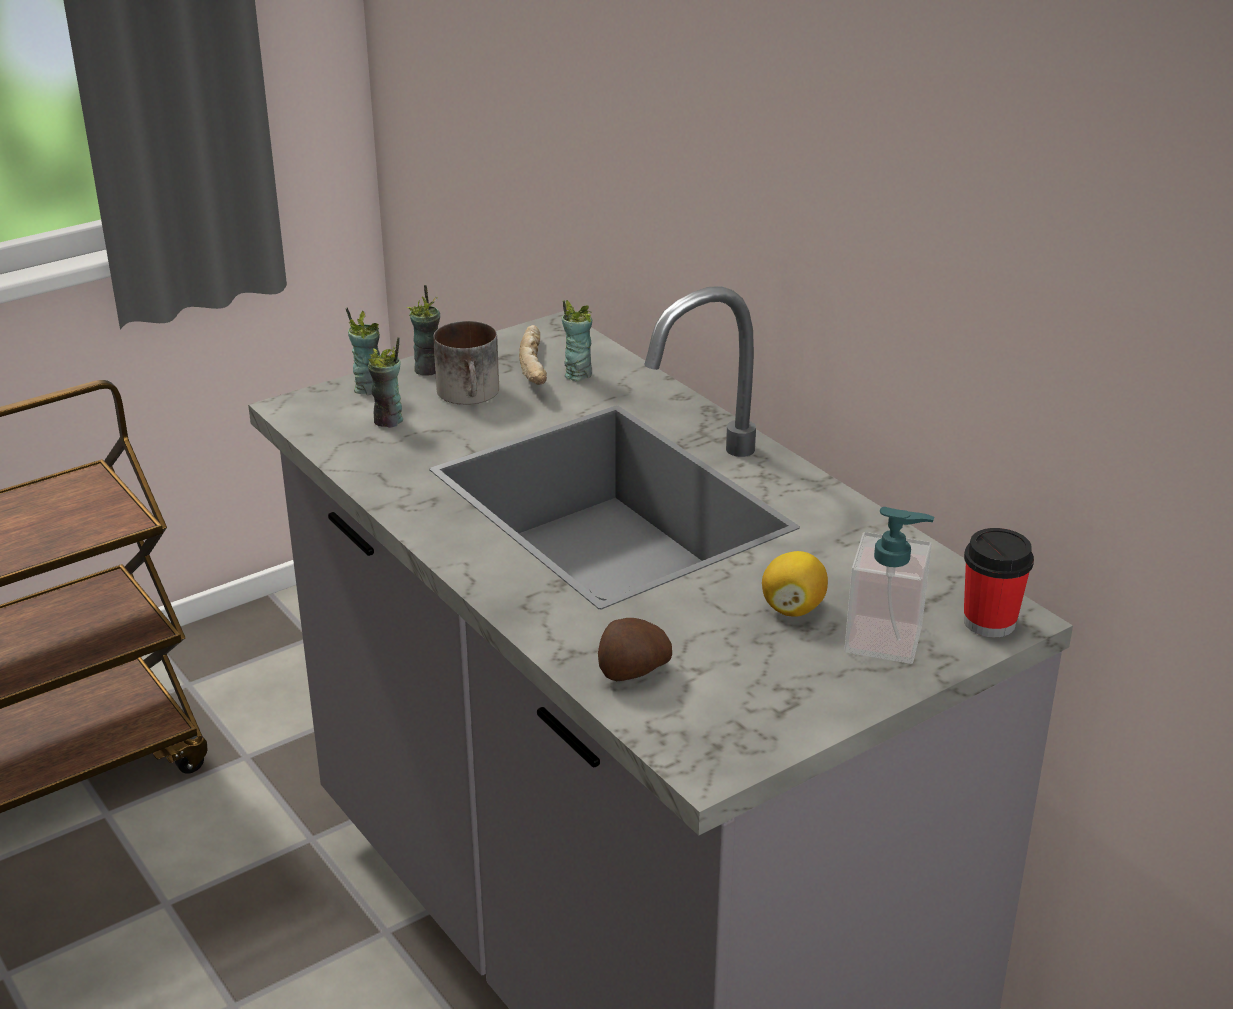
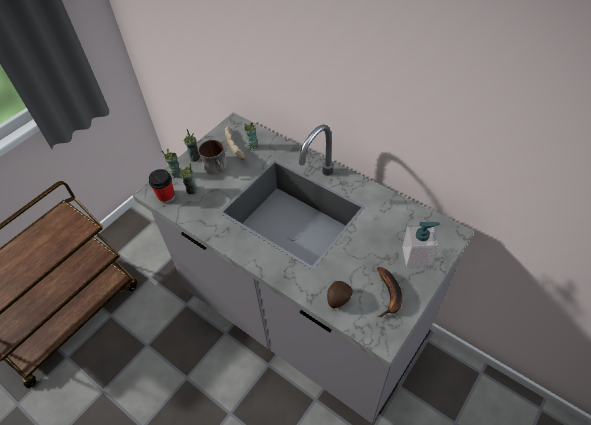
camera: 15 degrees left, 20 degrees up
(770, 694) = (390, 296): none -> banana
(793, 608) = (379, 249): lemon -> none
(989, 622) = (447, 237): cup -> cup (166, 197)

